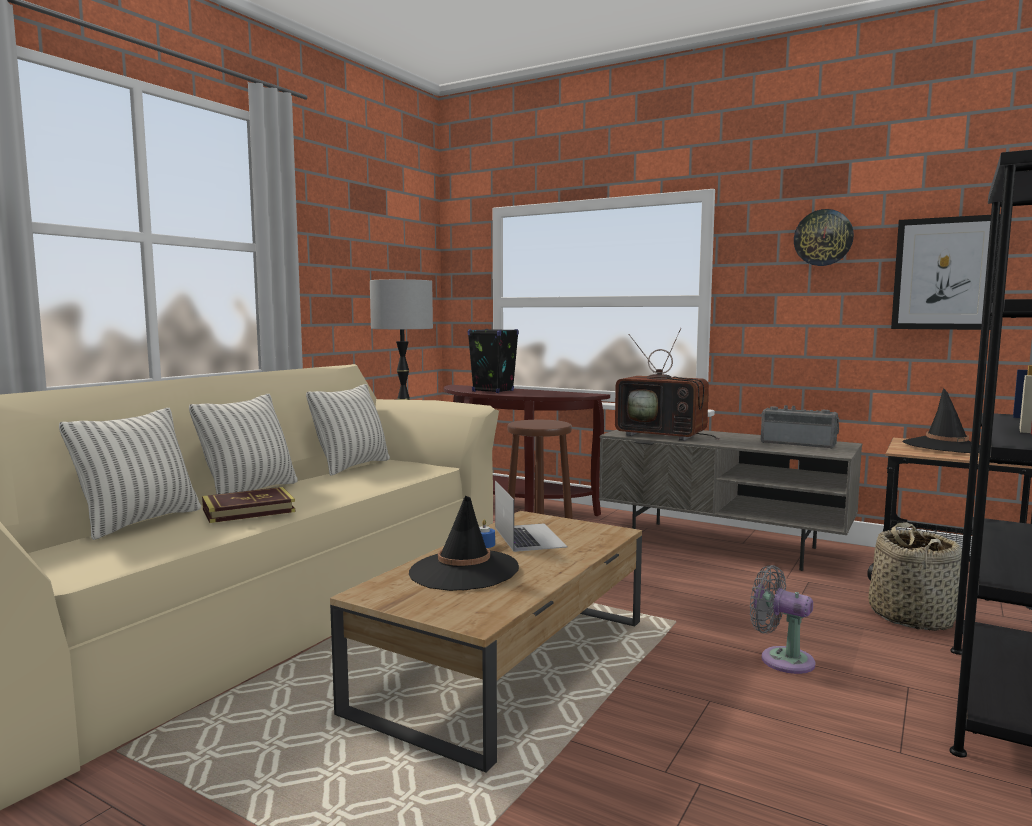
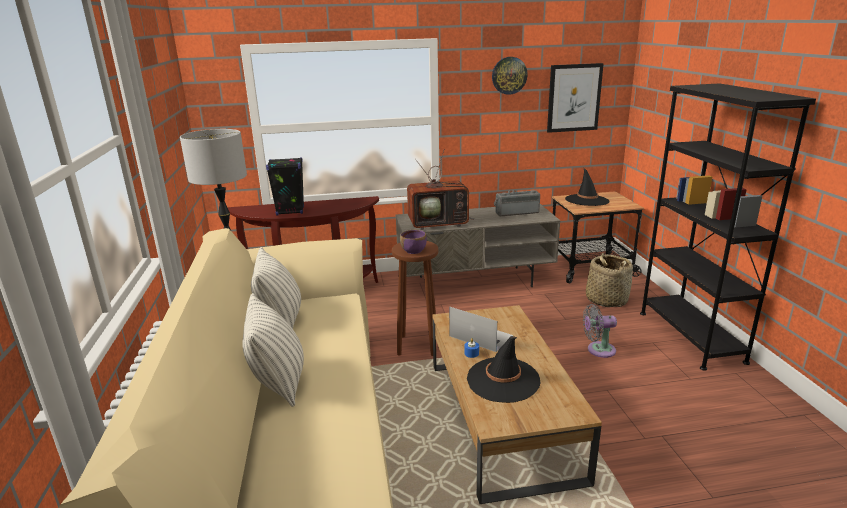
camera: 40 degrees left, 15 degrees up
(139, 522) = (271, 454): pillow -> none
(248, 510) = (336, 402): book -> none
(530, 424) = (413, 251): none -> purple bowl

